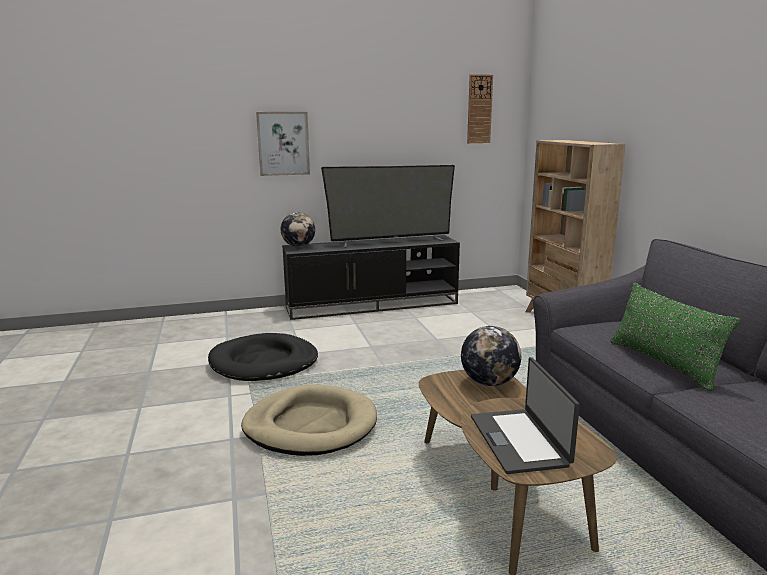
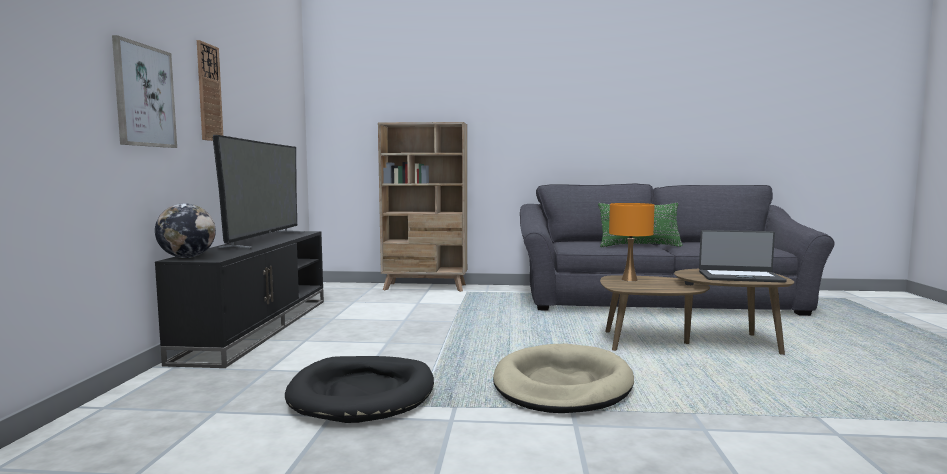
camera: 70 degrees left, 10 degrees down
(479, 109) = (284, 91): wall clock -> wall clock (209, 92)
(489, 383) = (629, 279): globe -> orange table lamp

